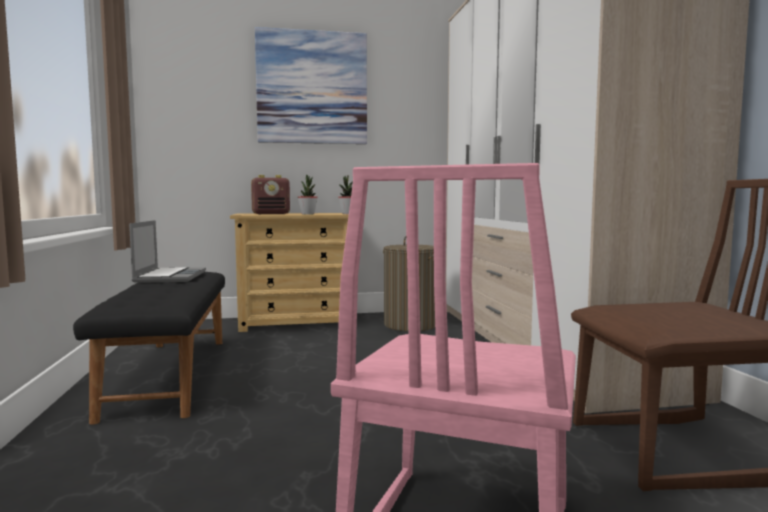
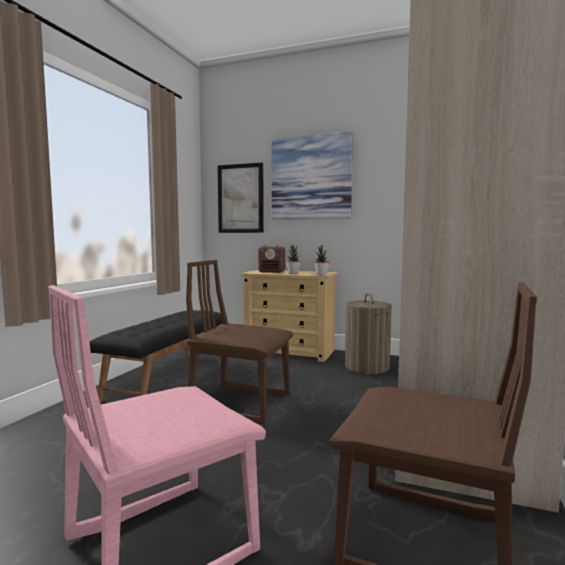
camera: 30 degrees right, 0 degrees up
(170, 277) = (182, 314): laptop -> none
(205, 109) = (240, 198): none -> picture
(323, 383) = (241, 403): none -> brown chair

